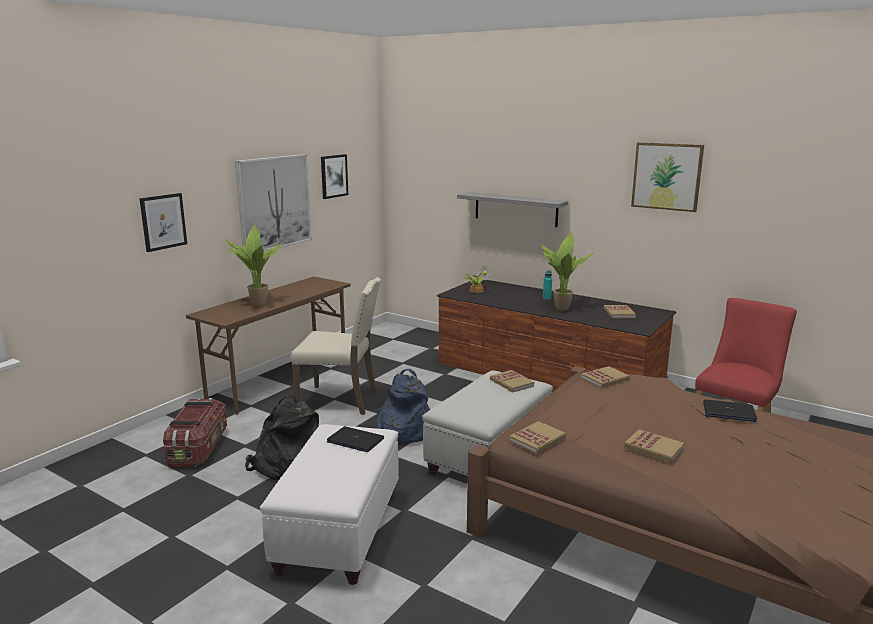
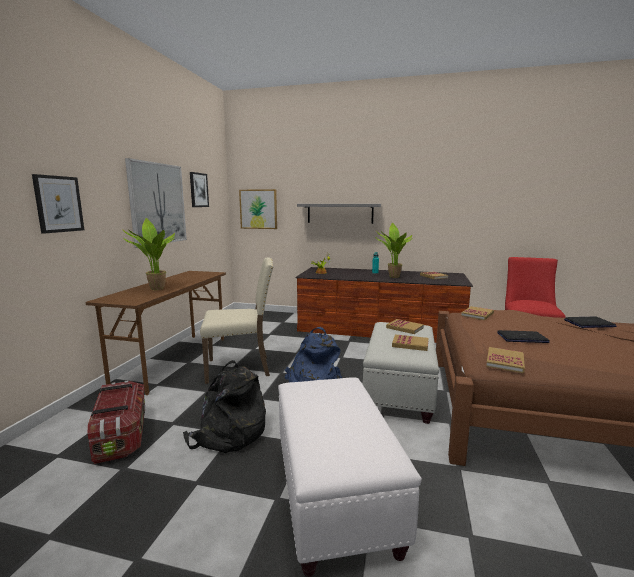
camera: 20 degrees left, 5 degrees down
(356, 440) = (334, 392): laptop -> laptop (522, 338)
(653, 448) = (593, 353): book -> book (410, 344)
(666, 176) = (453, 180): picture -> picture (258, 209)

